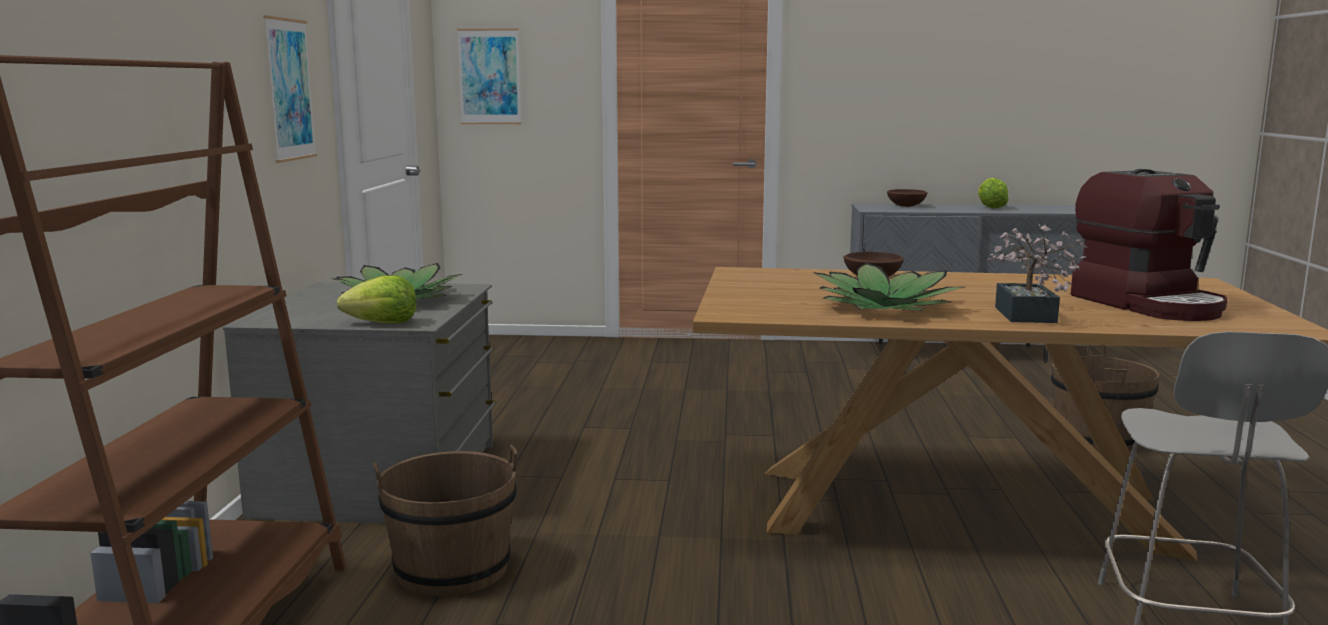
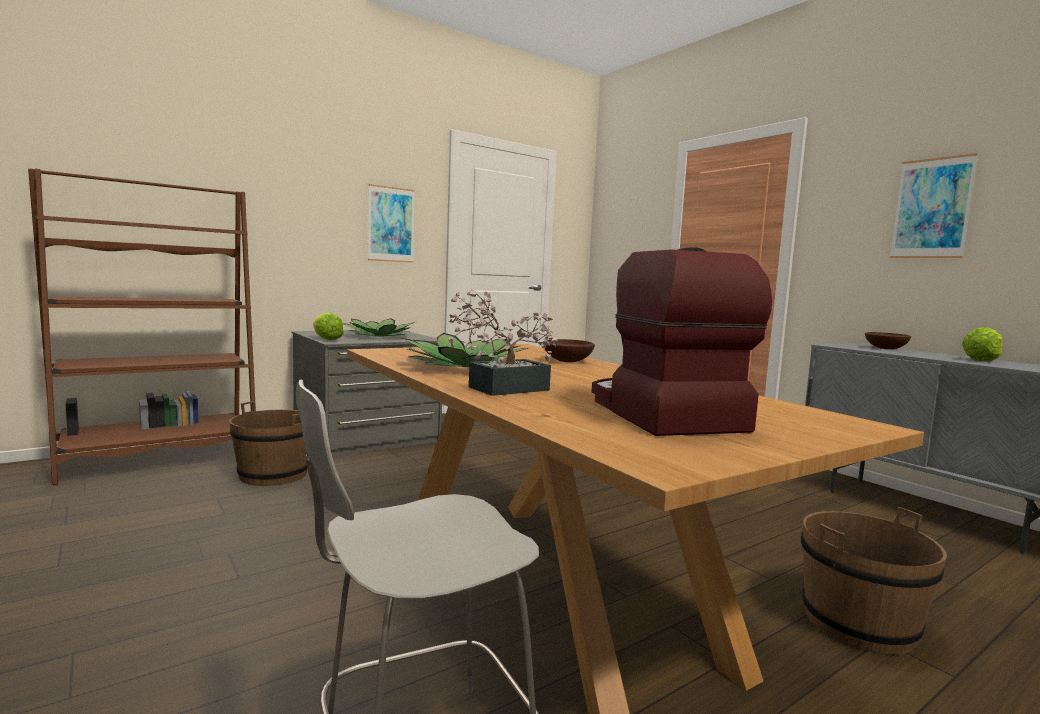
camera: 50 degrees right, 5 degrees down
(489, 76) = (614, 236): picture -> picture (932, 208)
(1149, 304) = (660, 413): coffee machine -> coffee machine turned 135 degrees clockwise

